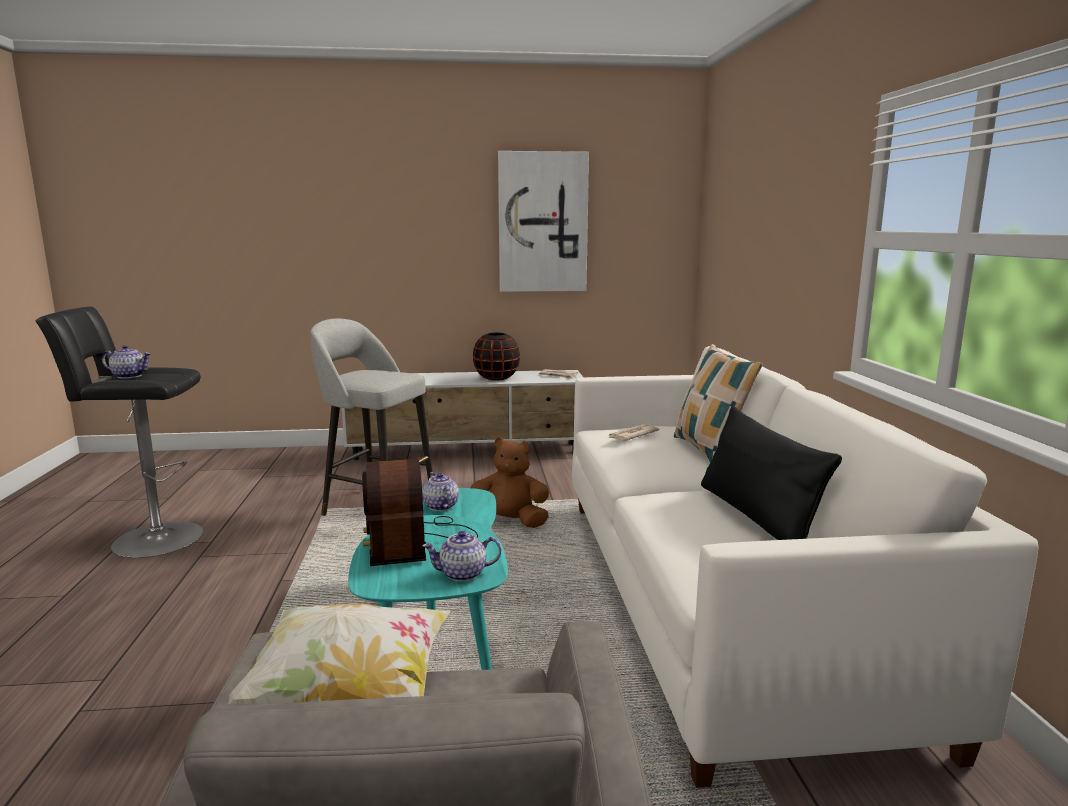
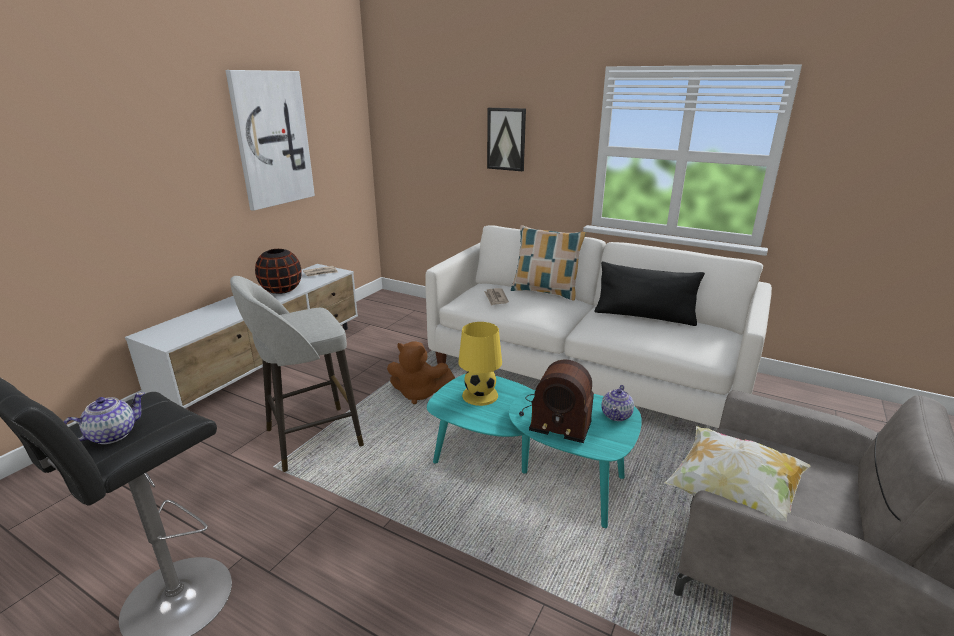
camera: 55 degrees left, 10 degrees up
(440, 506) = (480, 395): teapot -> yellow table lamp
(508, 522) = (419, 394): brown plush toy -> brown plush toy turned 120 degrees counterclockwise
(787, 228) = (506, 139): none -> picture

